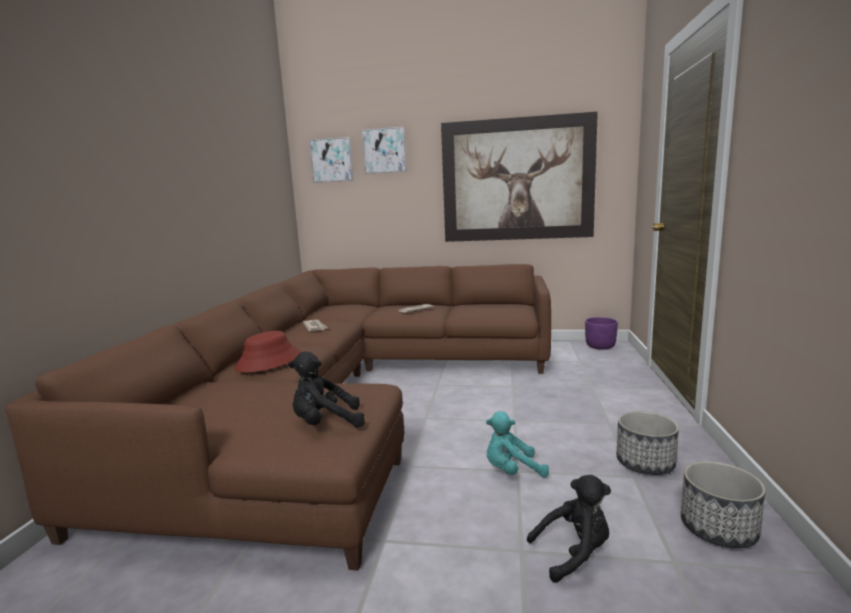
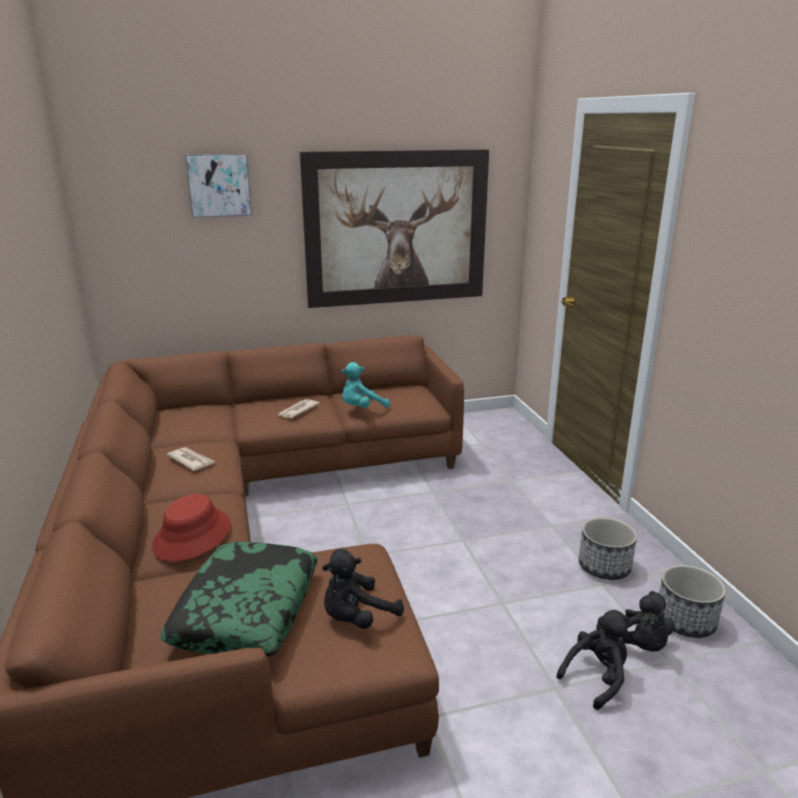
camera: 25 degrees left, 10 degrees up
(251, 403) = (246, 610): none -> pillow
(332, 160) = (136, 196): picture -> none
(512, 471) = (497, 604): turquoise plush toy -> turquoise plush toy (362, 408)
(600, 346) = (490, 419): purple planter -> none
(642, 537) = (637, 645): none -> black plush toy

